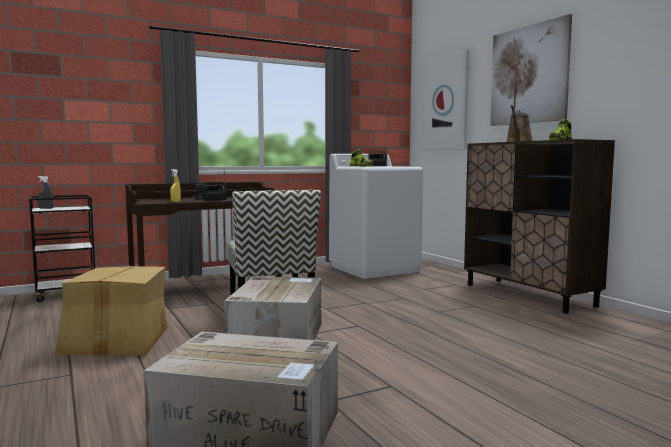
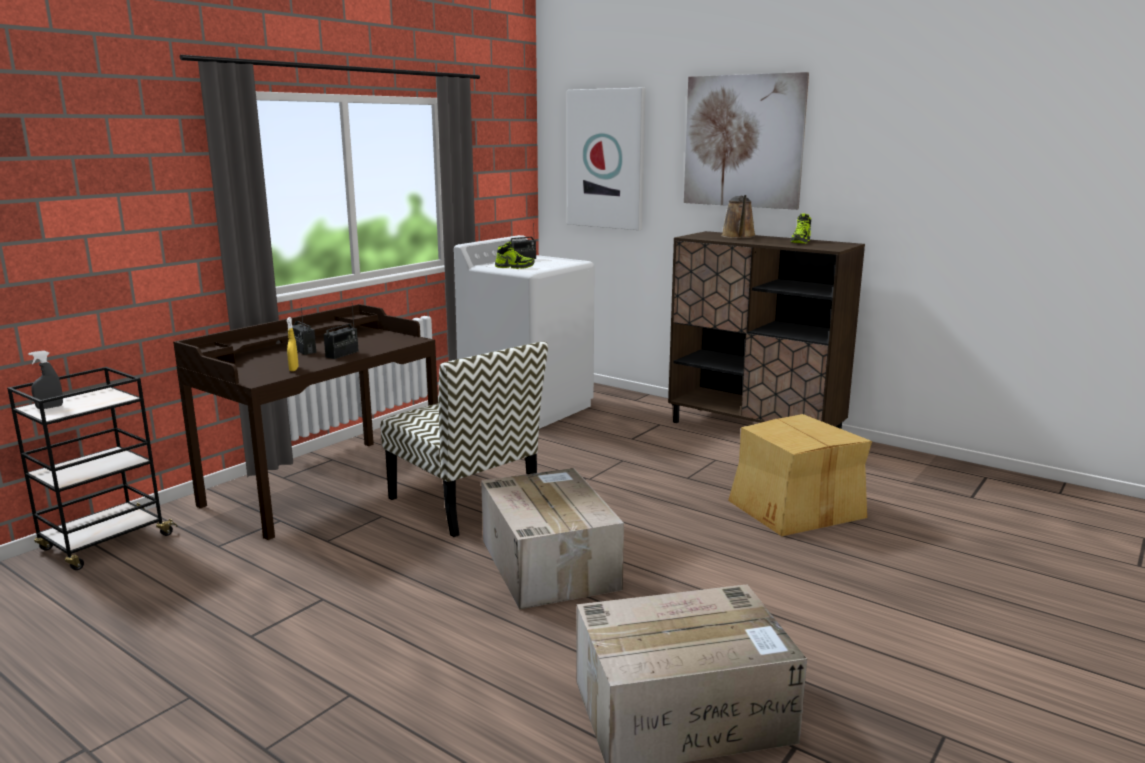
camera: 25 degrees left, 10 degrees up
(118, 341) = (336, 620): cardboard box -> cardboard box (794, 508)

